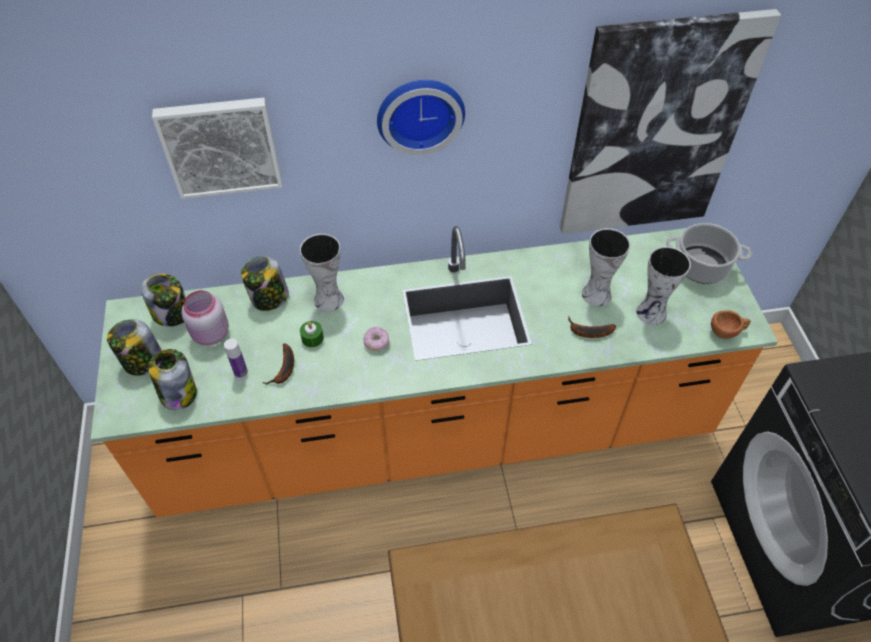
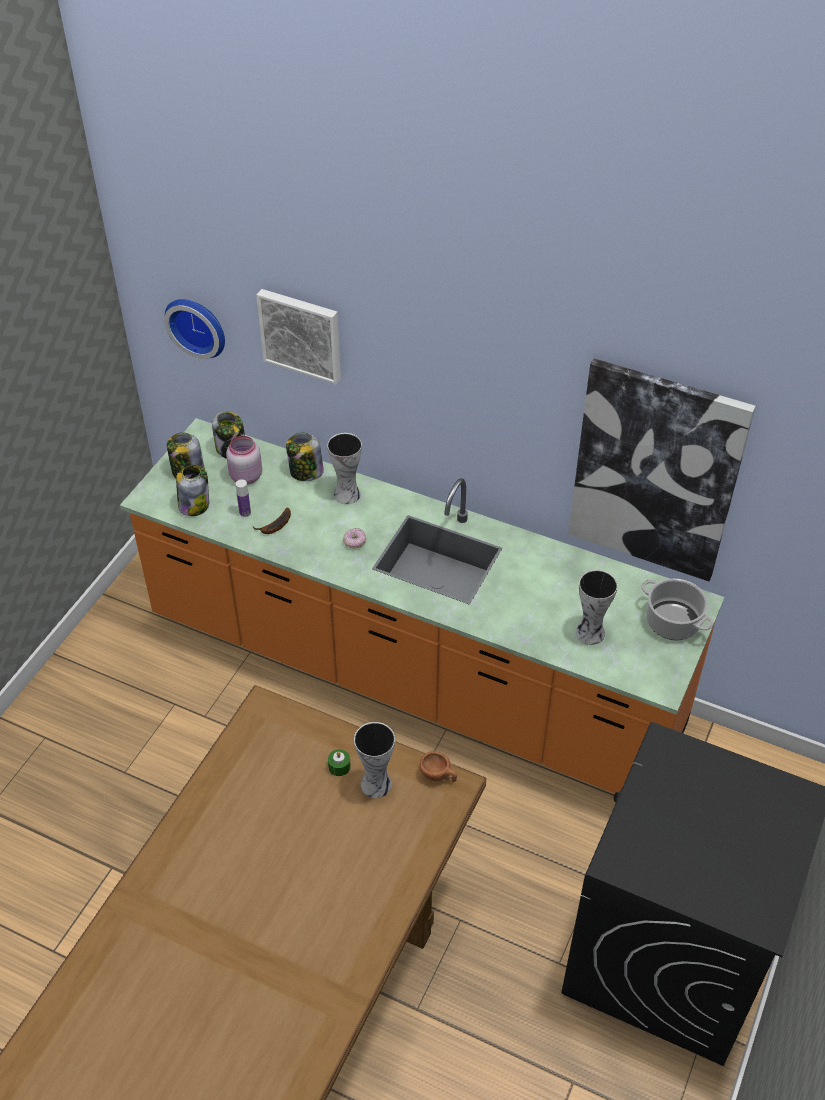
camera: 35 degrees right, 5 degrees down
(312, 338) = (312, 515): green candle -> green candle (339, 766)
(419, 112) = (450, 370): wall clock -> wall clock (198, 325)
(588, 332) = (523, 619): banana -> none
(595, 293) = (558, 595): vase -> vase (376, 783)
(727, 332) = (640, 680): brown cup -> brown cup (438, 776)

